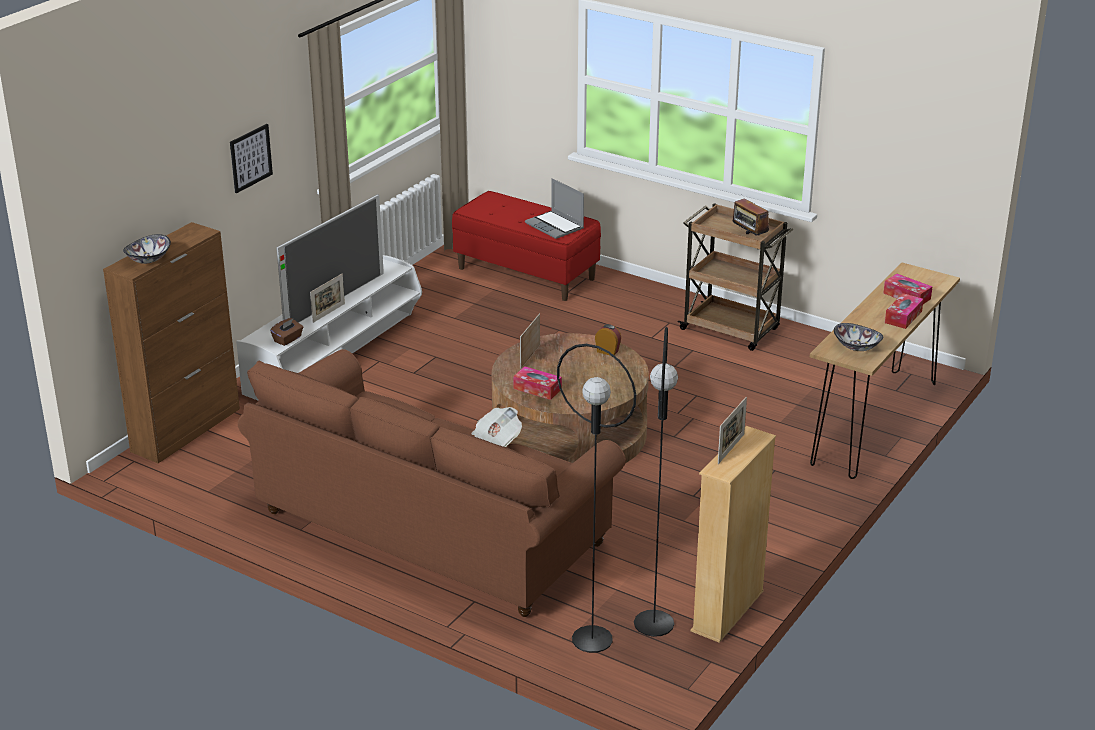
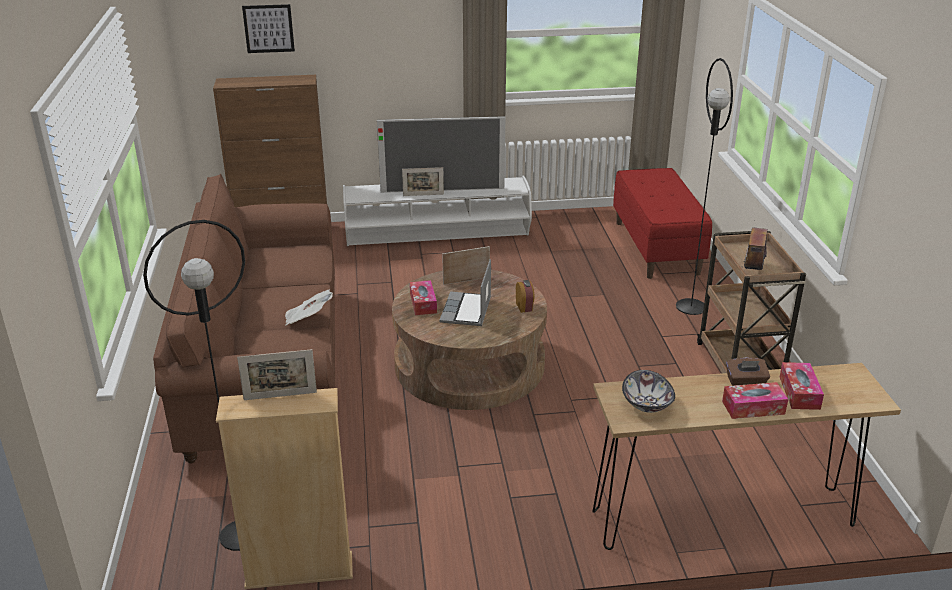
camera: 50 degrees right, 0 degrees up
(148, 259) = (245, 82): bowl -> none
(250, 158) = (395, 45): picture -> picture (268, 28)
(288, 339) = (370, 198): brown tissue box -> brown tissue box (745, 383)
(555, 226) = (669, 209): laptop -> laptop (466, 311)
(591, 639) = (187, 511): black floor lamp -> black floor lamp (690, 306)

